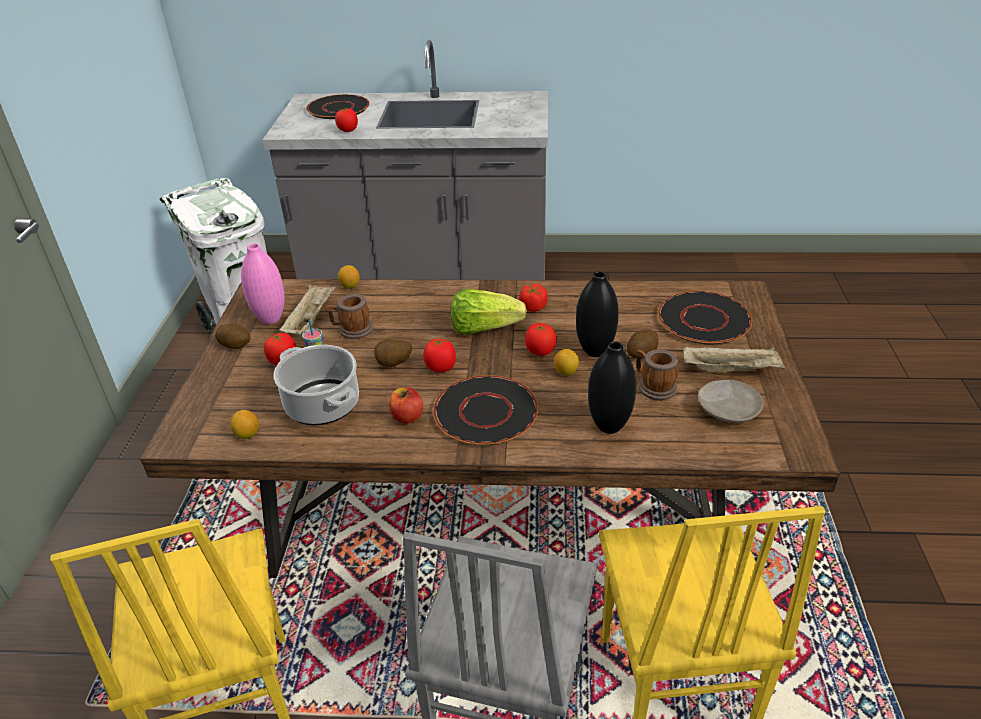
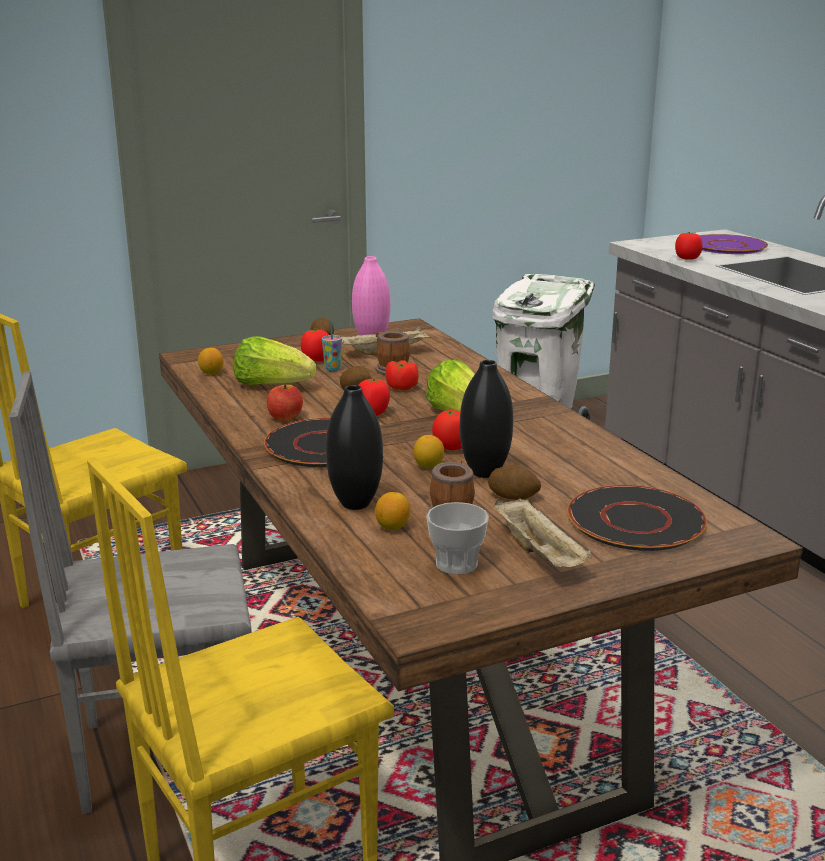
camera: 60 degrees right, 15 degrees down
(321, 404) = (272, 385): cooking pot -> lettuce
(338, 108) = (727, 246): black plate -> purple plate
(350, 286) = (459, 352): lemon -> lemon (392, 527)
(532, 307) = (529, 428): tomato -> tomato (401, 387)
(728, 409) = (456, 564): beige plate -> cup

